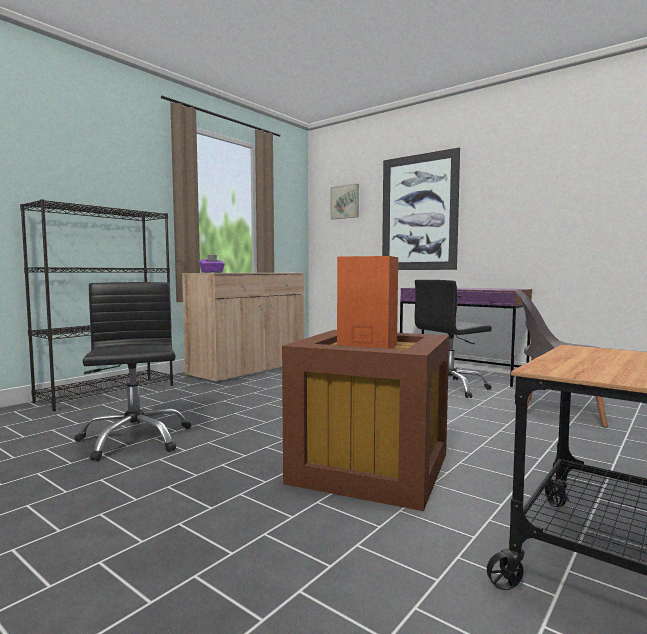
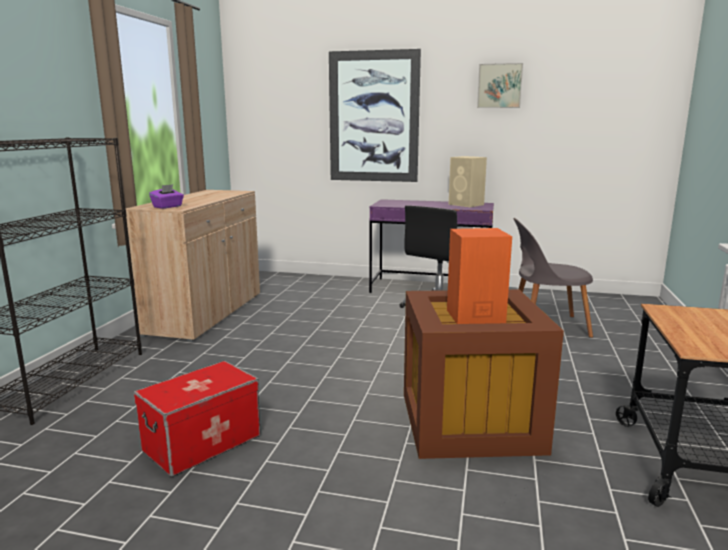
camera: 25 degrees left, 10 degrees up
(134, 439) = (202, 442): black office chair -> storage box
(345, 202) = (279, 96): picture -> picture (499, 86)
(498, 288) = (466, 204): none -> beige speaker

